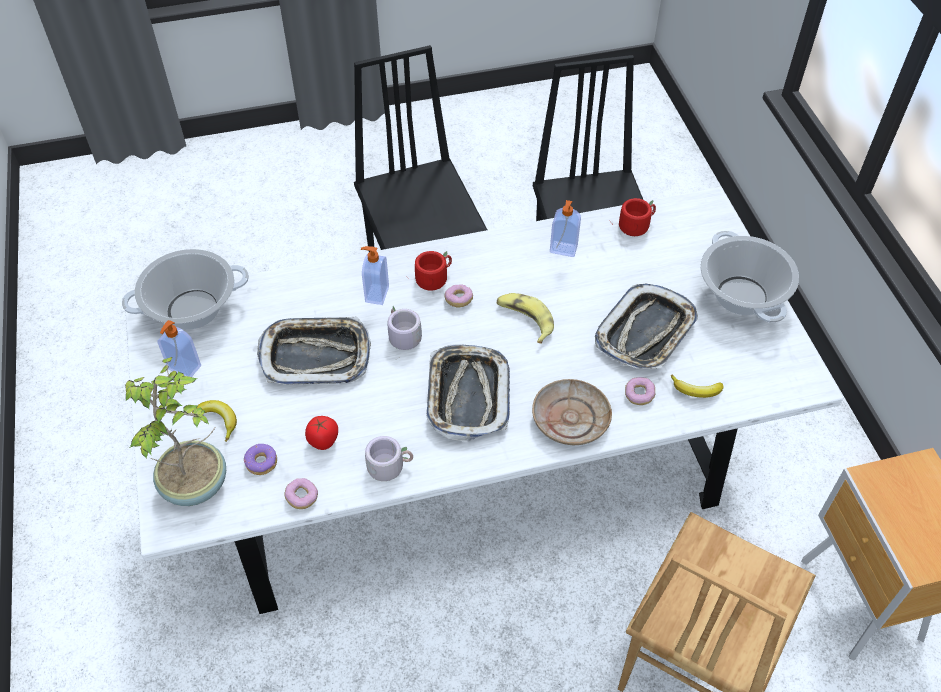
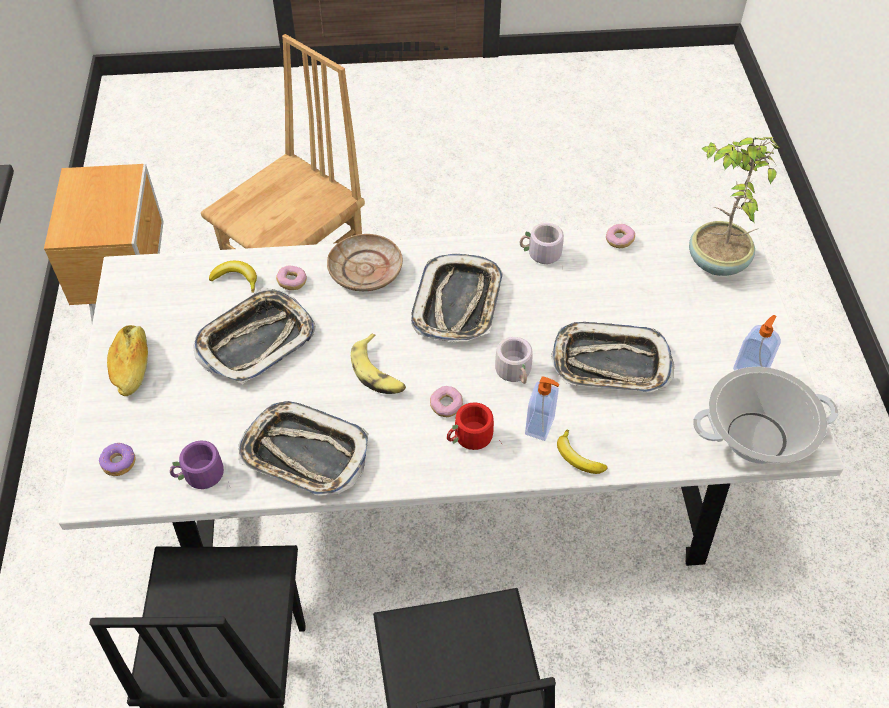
camera: 170 degrees left, 0 degrees up
(218, 420) = (705, 313): banana -> banana (577, 458)
(261, 463) = (658, 271): donut -> donut (118, 462)
(324, 441) = (600, 281): tomato -> none
(563, 249) = (304, 454): soap dispenser -> tray
(635, 224) = (200, 477): red mug -> purple mug
(741, 296) = (132, 366): cooking pot -> bread

